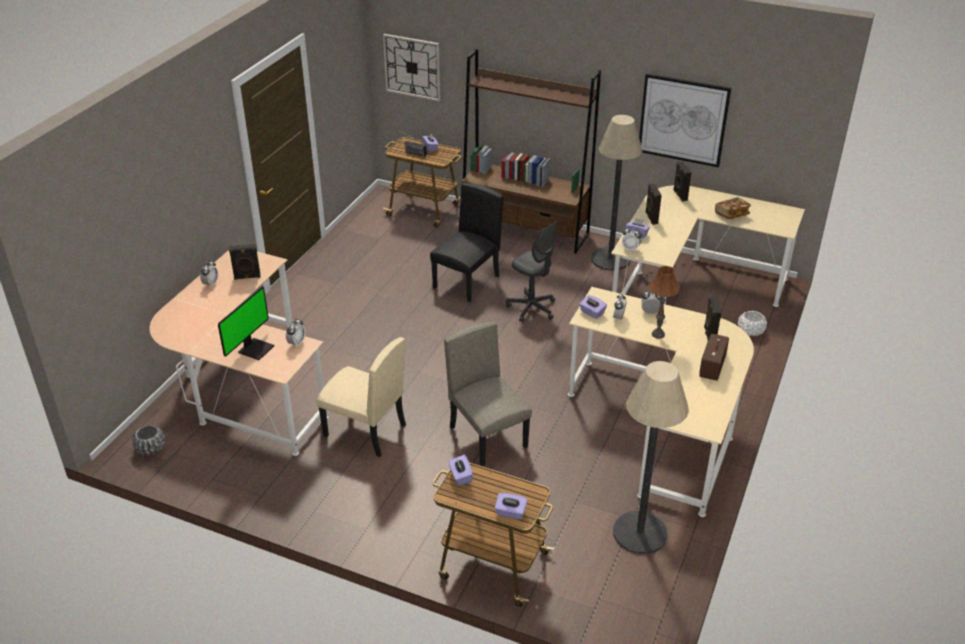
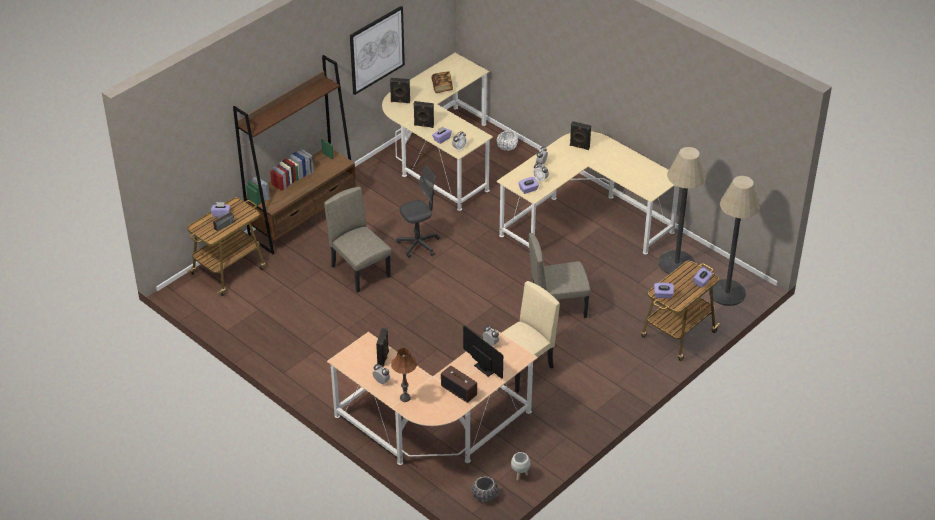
camera: 70 degrees left, 5 degrees up
(188, 470) = (520, 475): none -> white planter
(412, 67) = (179, 162): wall clock -> none
(467, 282) = (361, 271): black chair -> beige chair
(610, 259) = (376, 184): floor lamp -> floor lamp (727, 293)
(658, 334) = (567, 168): brown table lamp -> brown table lamp (405, 398)
(713, 366) = (611, 156): radio -> radio (459, 390)

